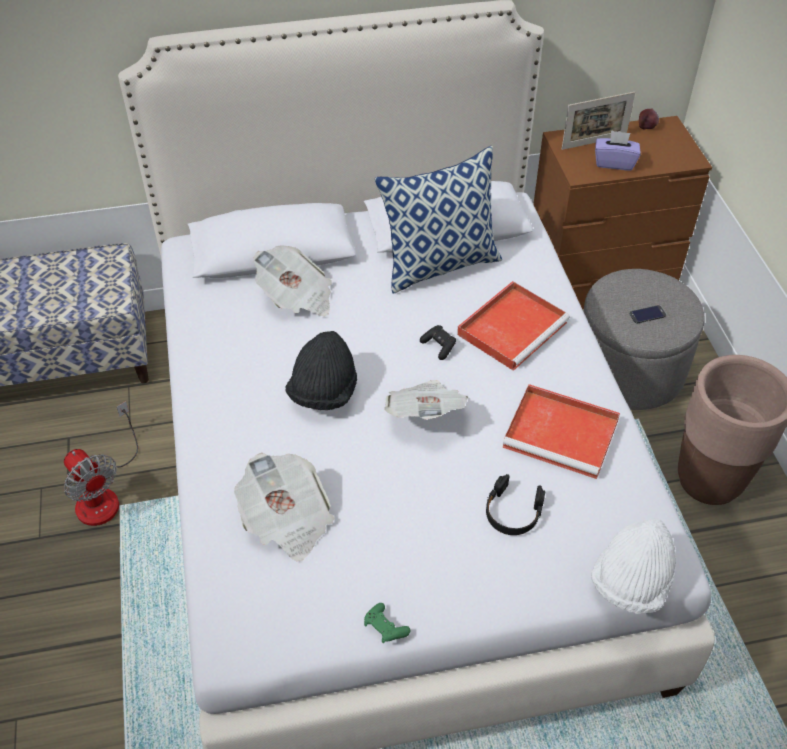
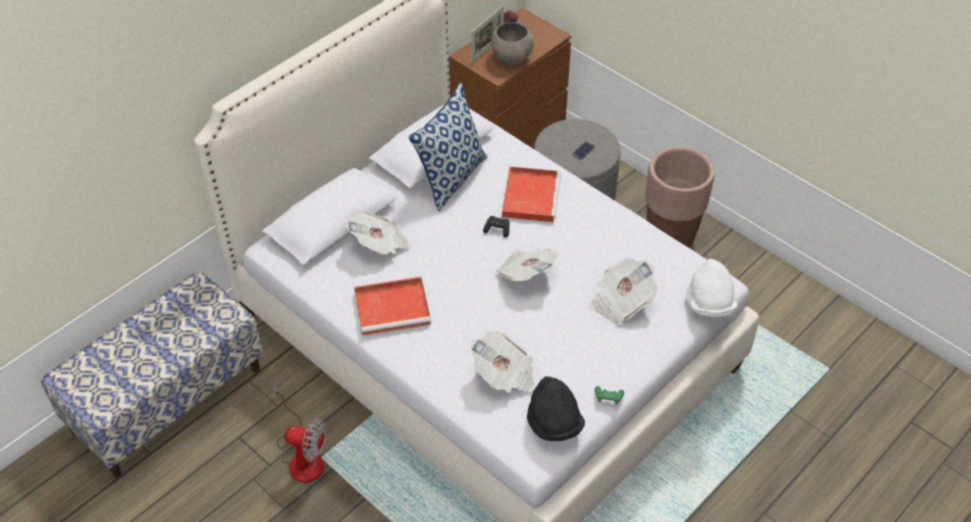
camera: 35 degrees left, 0 degrees up
(323, 392) = (455, 293): black hat -> black hat (554, 423)
(513, 512) = (621, 301): black headphones -> newspaper
(563, 434) = (611, 244): red tray -> red tray (394, 307)
(614, 162) = (511, 58): purple tissue box -> grey bowl

